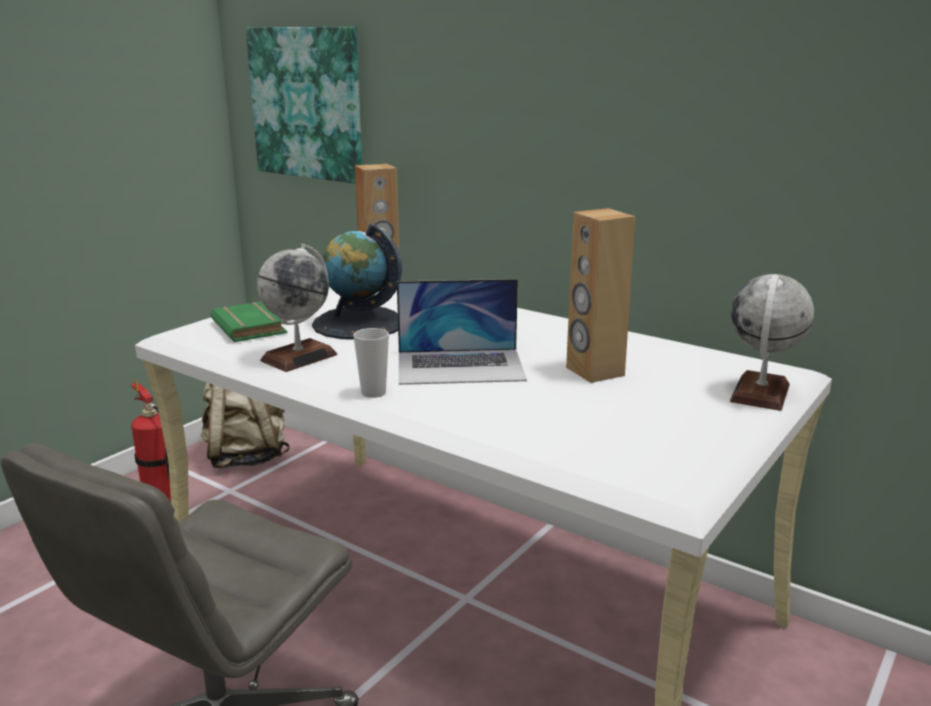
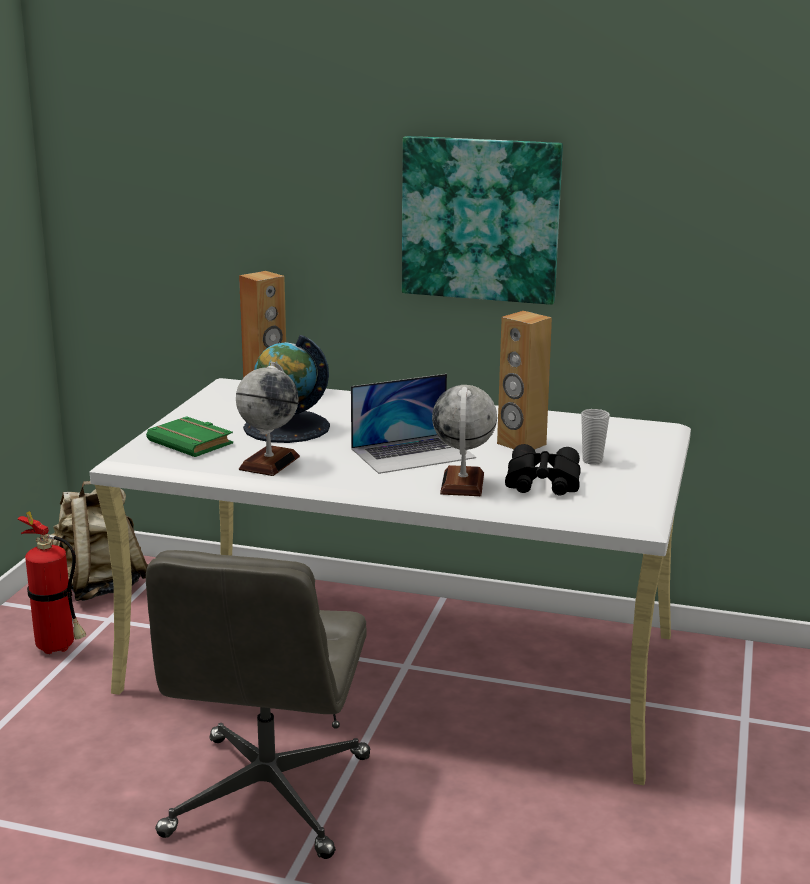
camera: 20 degrees left, 0 degrees up
(307, 103) = (156, 210): picture -> picture (481, 219)
(373, 393) = (365, 482): cup -> cup (592, 461)
(580, 422) = (541, 482): none -> black binoculars
(760, 393) = (651, 445): globe -> globe (462, 483)

